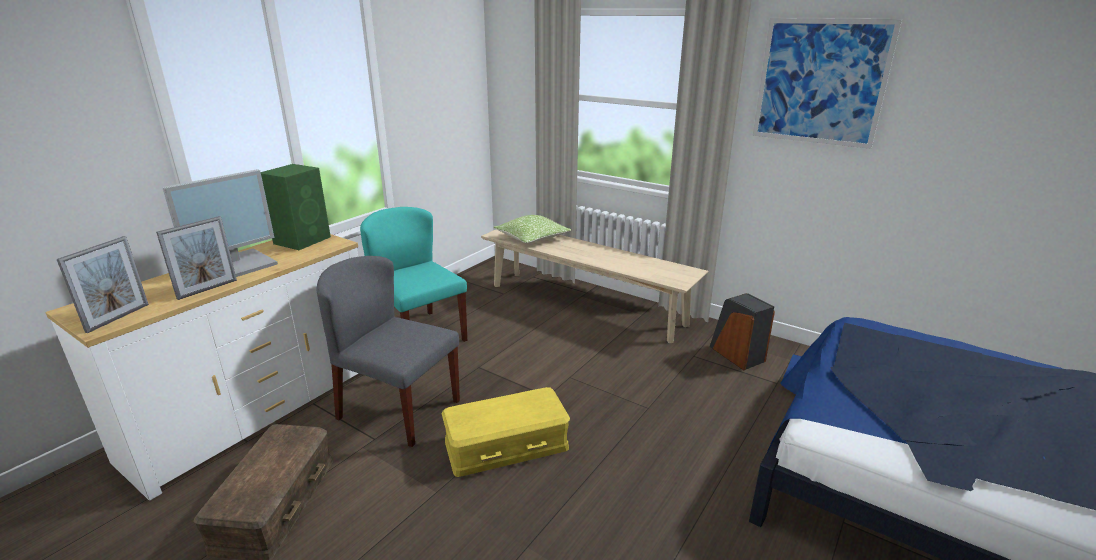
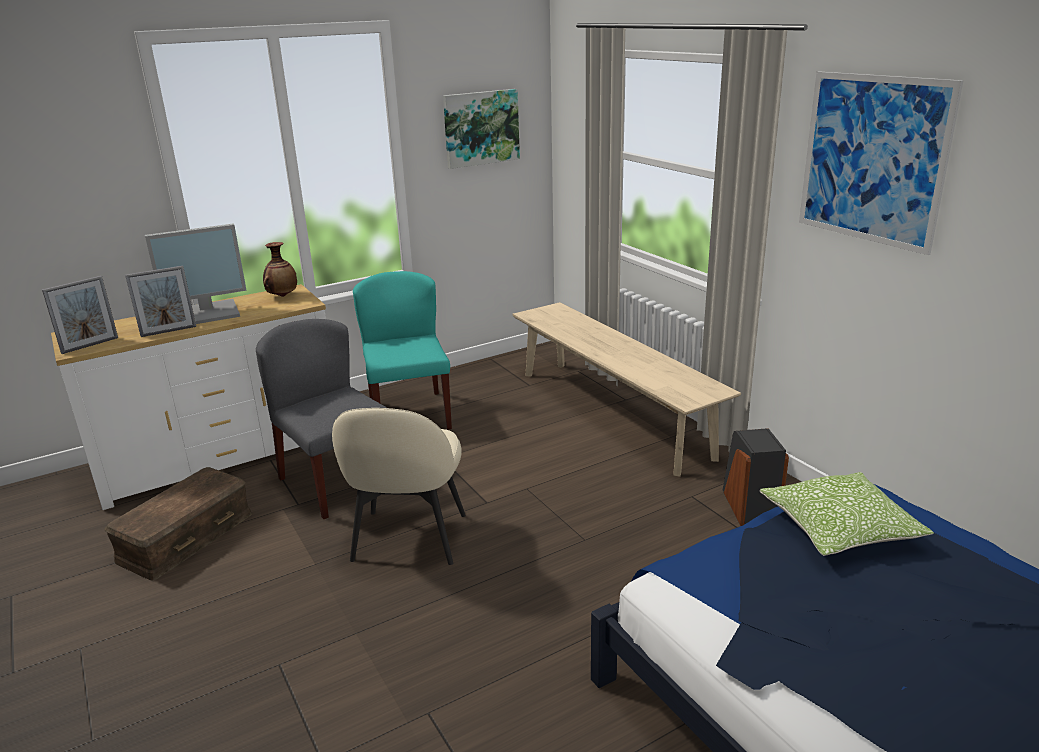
camera: 25 degrees right, 0 degrees up
(303, 240) = (282, 296): green speaker -> vase
(439, 77) = (481, 128): none -> picture
(506, 445) = (408, 540): yellow storage box -> beige chair
(532, 238) = (565, 324): pillow -> pillow (839, 529)

